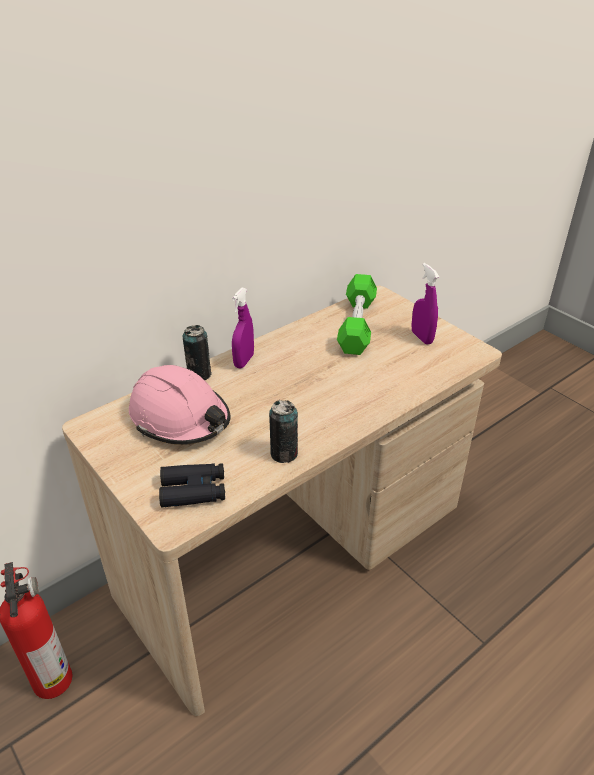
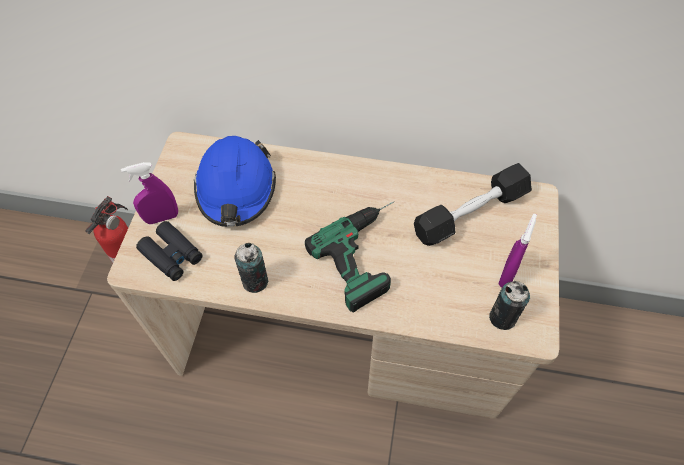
camera: 50 degrees right, 20 degrees up
(180, 418) = (236, 189): pink hard hat -> blue hard hat
(199, 374) = (294, 161): can -> can (502, 317)
(244, 361) = (338, 174): purple spray bottle -> purple spray bottle (162, 217)
(333, 384) = (369, 253): none -> power drill
(357, 325) = (470, 213): green dumbbell -> black dumbbell

